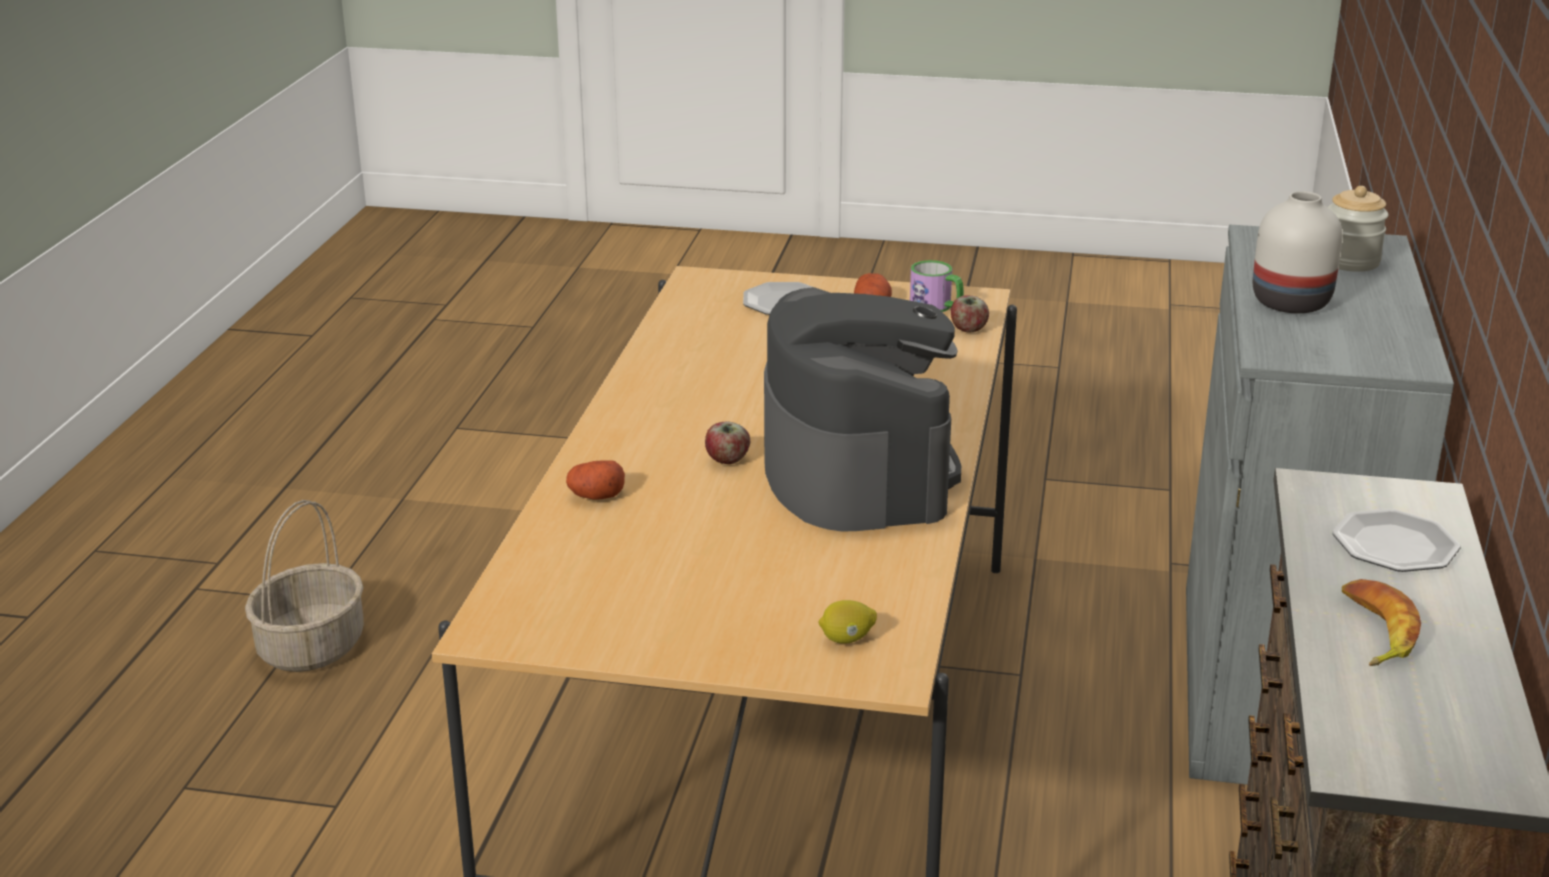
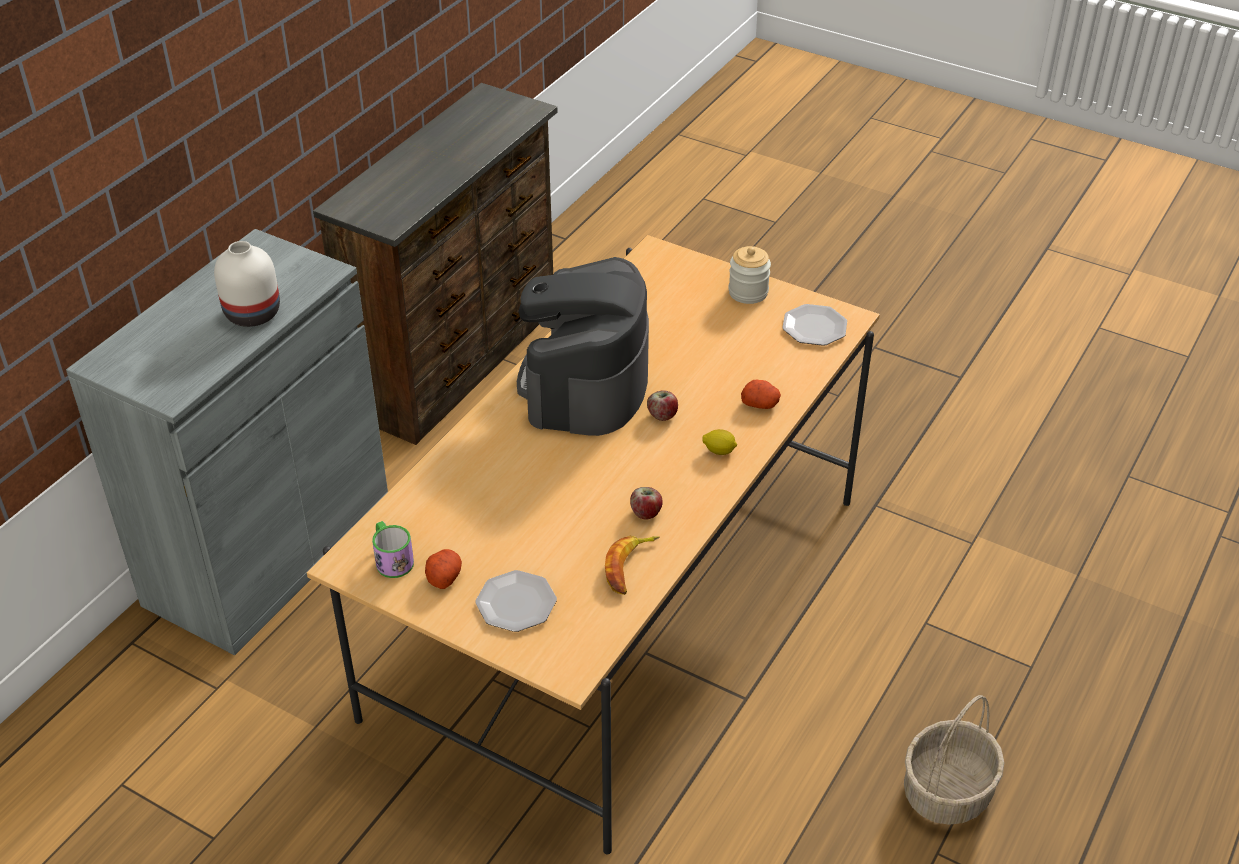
camera: 160 degrees left, 15 degrees up
(847, 639) = (663, 274): lemon -> lemon (719, 451)
(968, 330) = (392, 519): apple -> apple (646, 513)
(1350, 261) = (153, 346): jar -> jar (748, 292)
(1373, 632) = (460, 151): banana -> banana (629, 567)
(1394, 545) = (395, 185): plate -> plate (814, 328)

